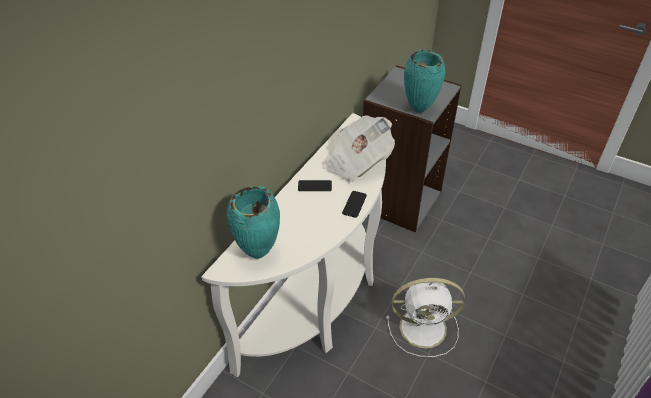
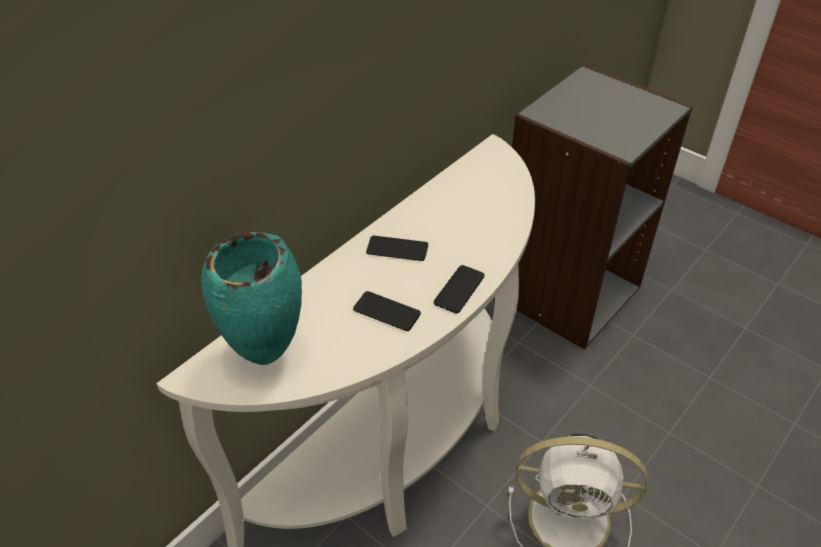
camera: 10 degrees right, 0 degrees up
(318, 221) = (386, 312): none -> phone
(356, 162) = (480, 217): newspaper -> none
(420, 110) = (610, 140): turquoise vase -> none

